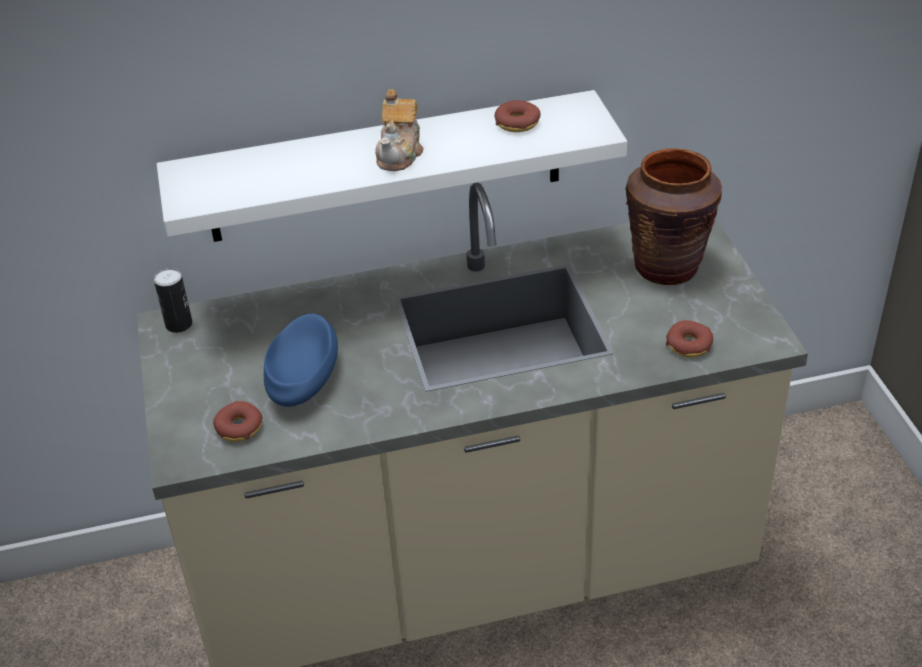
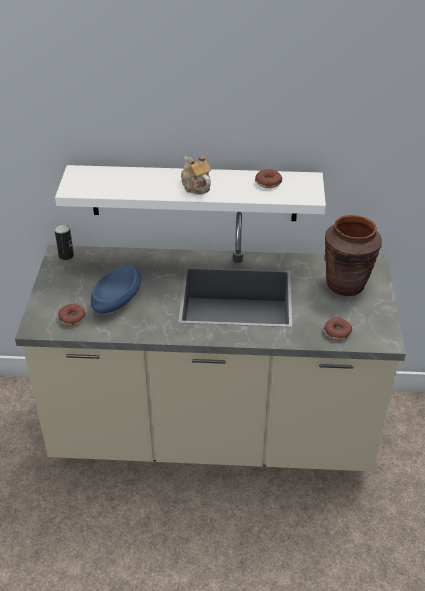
camera: 15 degrees right, 0 degrees up
(400, 153) = (195, 186): teapot -> teapot turned 120 degrees clockwise

